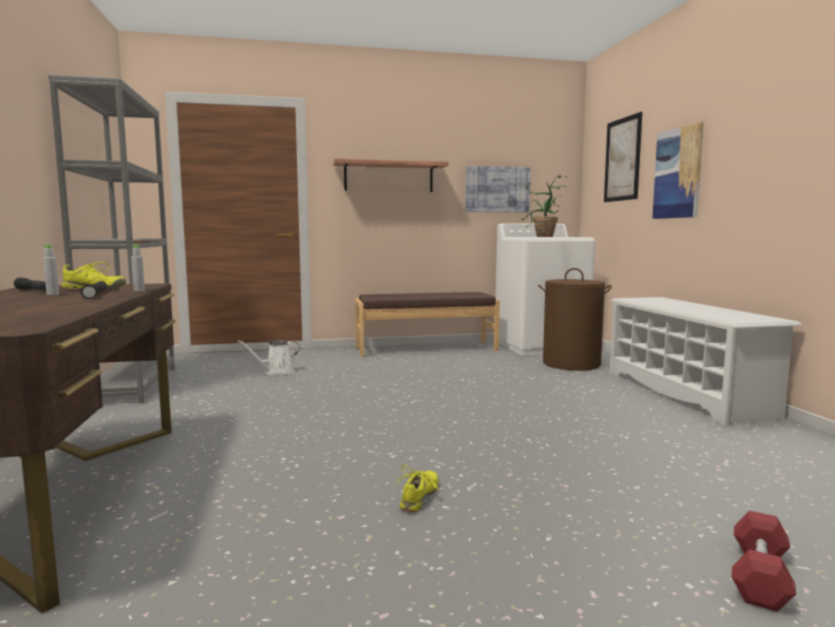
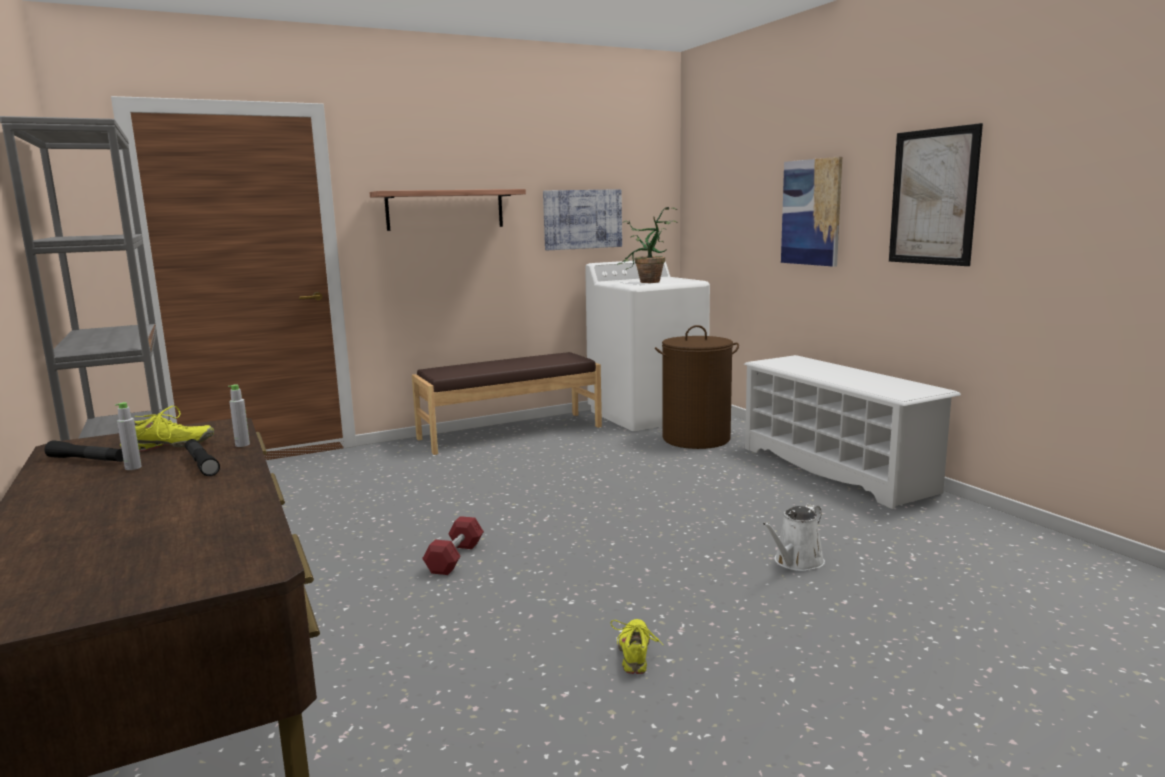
camera: 15 degrees left, 5 degrees up
(276, 372) = (337, 493): white watering can -> white watering can (796, 562)
(622, 159) = (737, 185): picture -> picture (933, 197)
(760, 577) = (993, 684): red dumbbell -> red dumbbell (455, 558)

